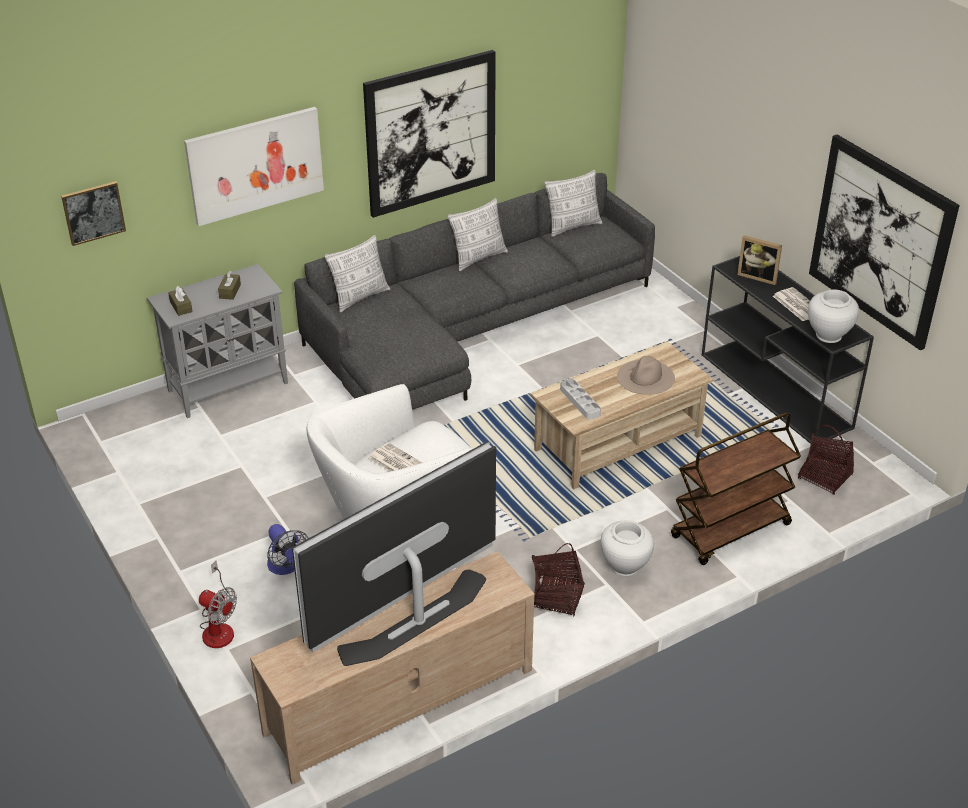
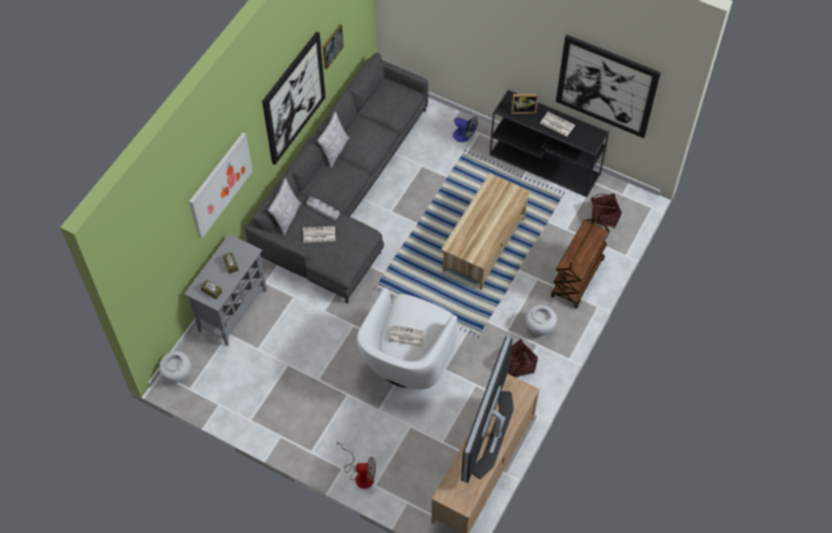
camera: 30 degrees left, 20 degrees up
(93, 212) = (154, 272): picture -> picture (332, 46)
(286, 567) = (366, 419): fan -> fan (464, 136)
(382, 324) = (318, 234): none -> newspaper
(573, 226) = (373, 97): pillow -> none
(580, 401) = (471, 243): grey tray -> grey tray (323, 209)
(646, 377) = (494, 207): beige hat -> none
(828, 335) = (586, 142): white vase -> white vase (178, 375)

